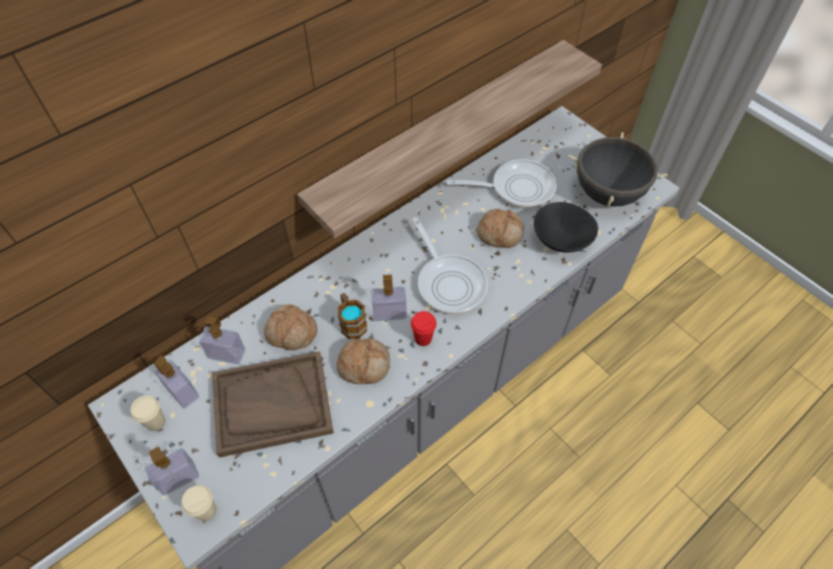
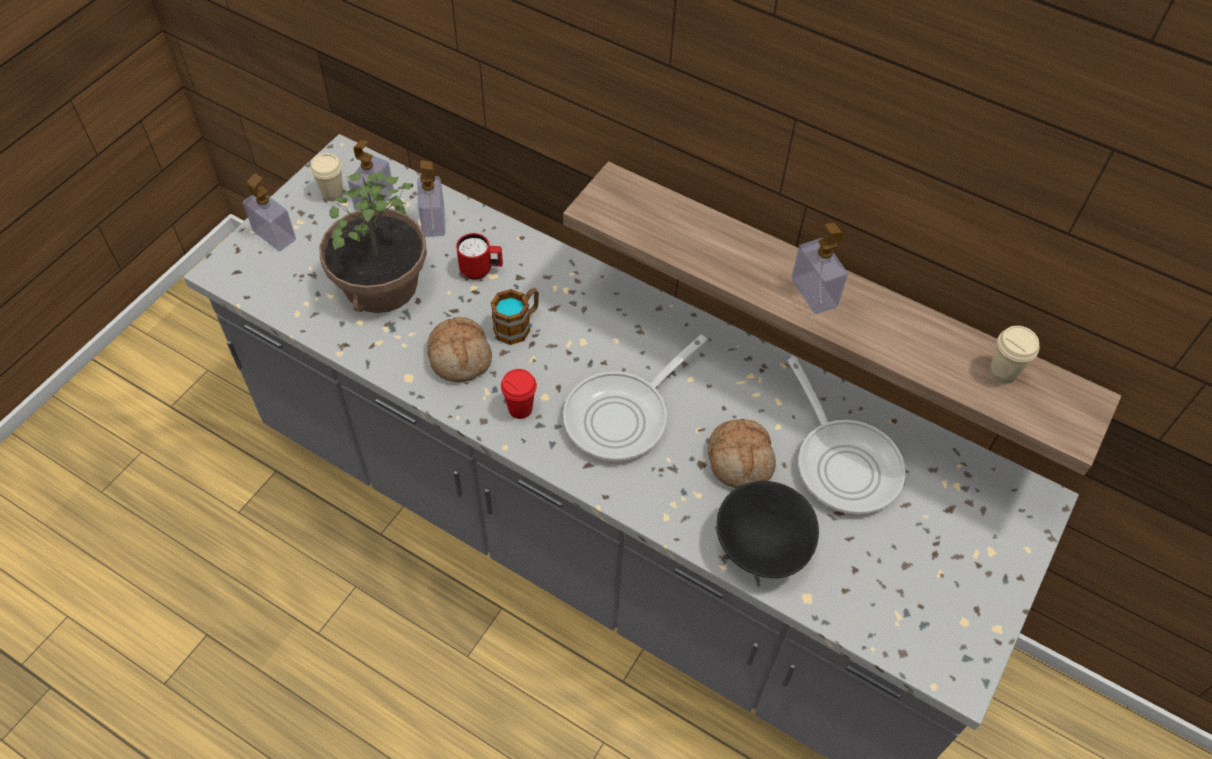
camera: 70 degrees right, 0 degrees up
(206, 511) = (244, 271): beige cup -> beige cup (1002, 372)
(272, 405) = (380, 284): brown tray -> potted plant
(291, 333) = (481, 270): bread -> red mug
(389, 313) = (547, 361): soap dispenser -> soap dispenser (814, 293)
(607, 194) = (900, 601): black cooking pot -> none

